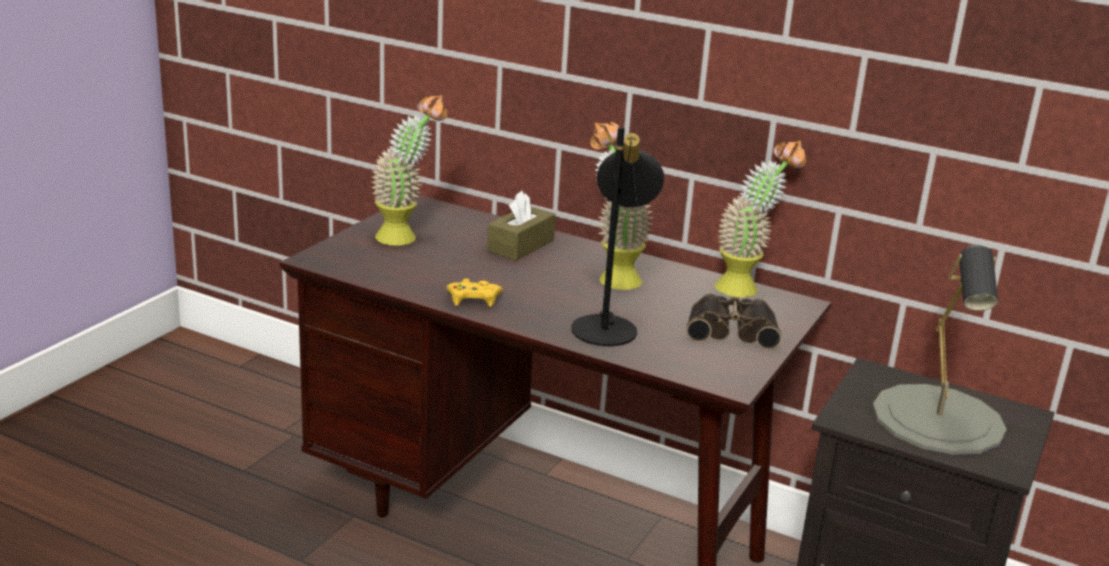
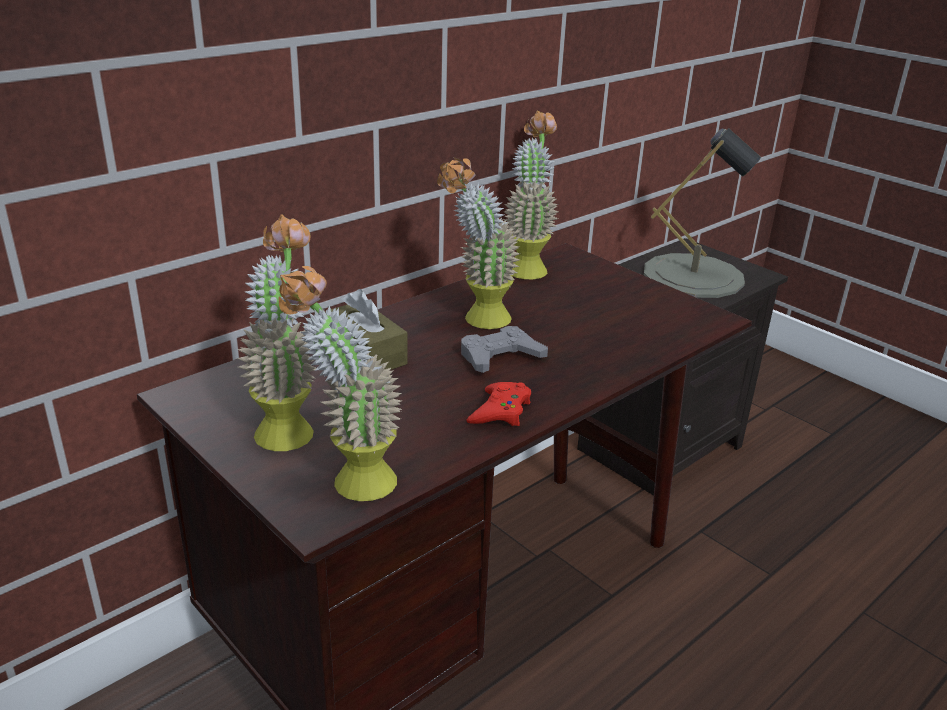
camera: 70 degrees left, 5 degrees up
(356, 262) = (348, 480): none -> potted plant
(474, 299) = (500, 411): yellow game controller -> red game controller
(557, 291) = (500, 357): none -> grey game controller
(609, 325) = (589, 346): black table lamp -> none
(732, 330) = (613, 293): binoculars -> none

